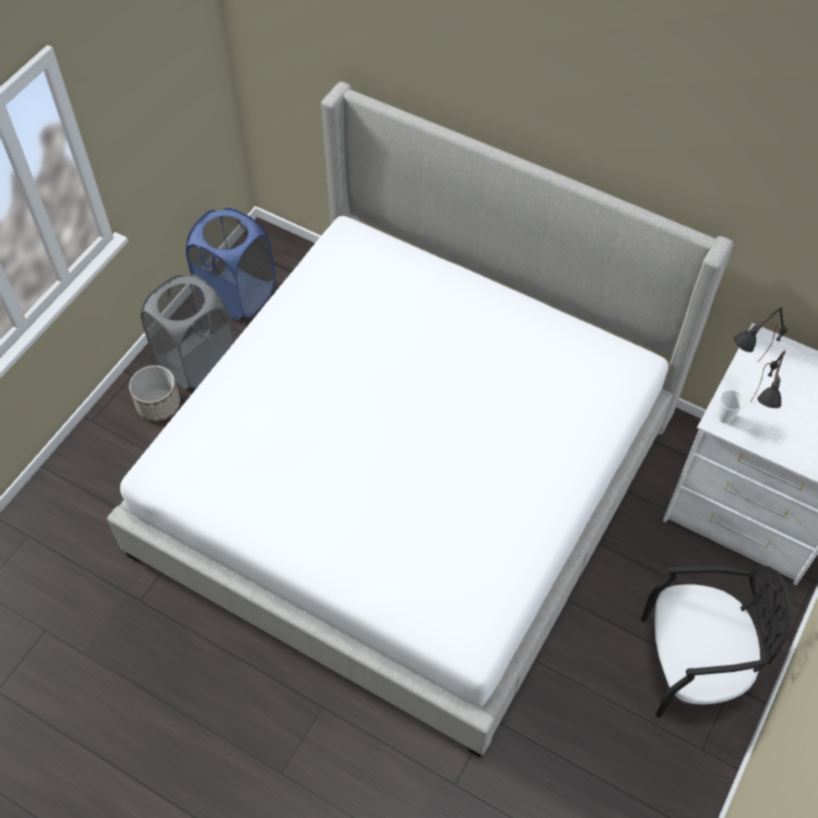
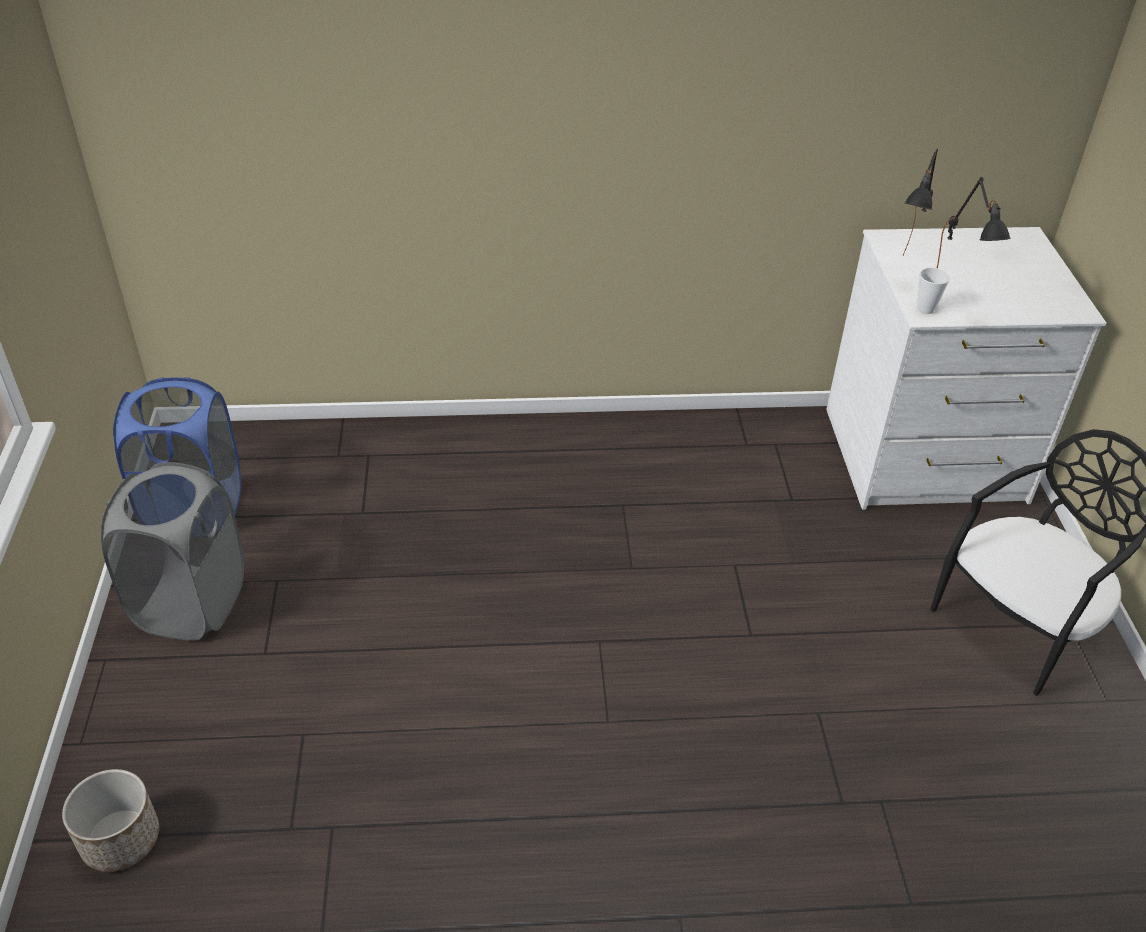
camera: 35 degrees left, 15 degrees down
(158, 404) = (170, 676): planter -> planter (120, 839)
(409, 481) = (569, 604): bed -> none

